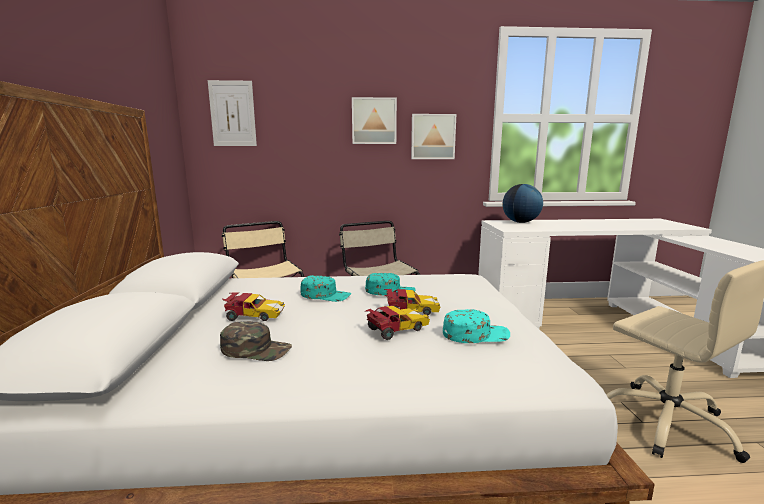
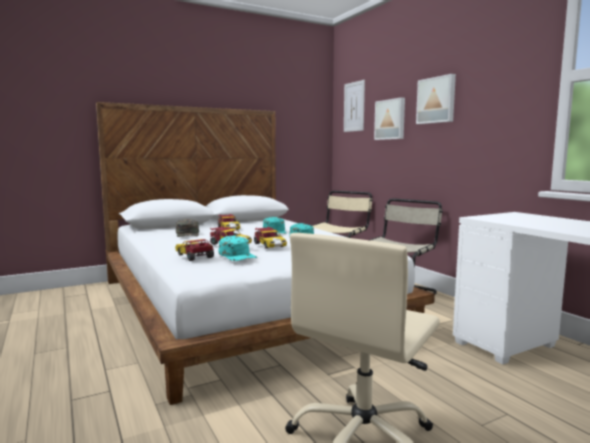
camera: 65 degrees right, 5 degrees down
(432, 137) = (487, 110): picture -> picture (390, 119)
(466, 361) = (194, 256): none -> toy car
(520, 222) = (543, 218): globe -> none

